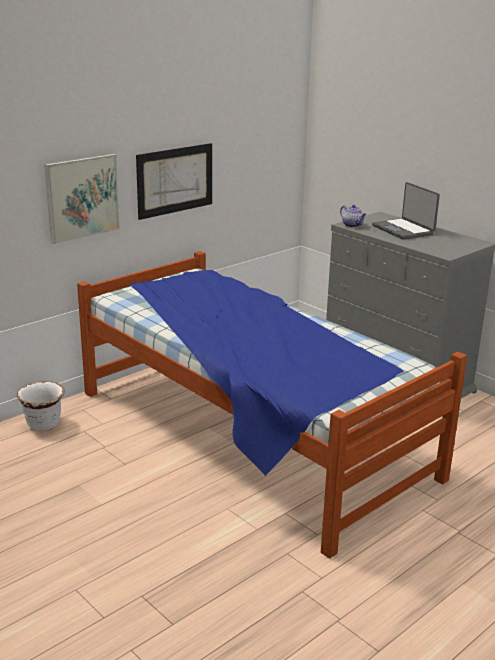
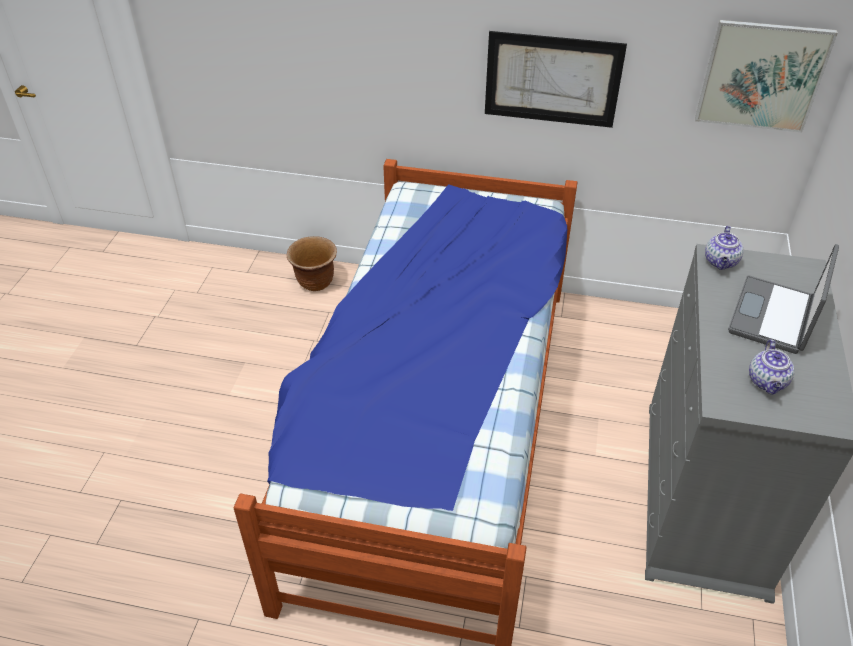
camera: 55 degrees right, 20 degrees up
(44, 424) = (315, 282): white planter -> brown planter
(82, 197) = (404, 64): picture -> picture (762, 76)
(443, 244) = (767, 382): none -> teapot

